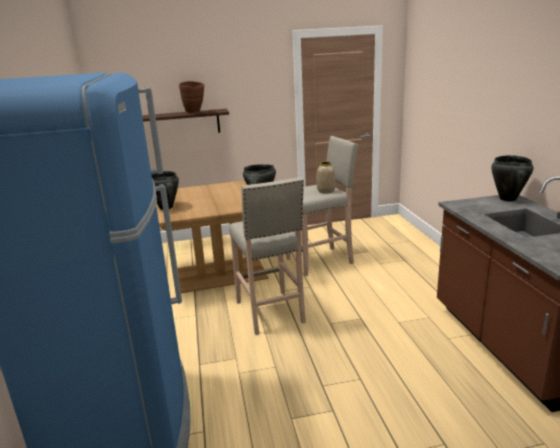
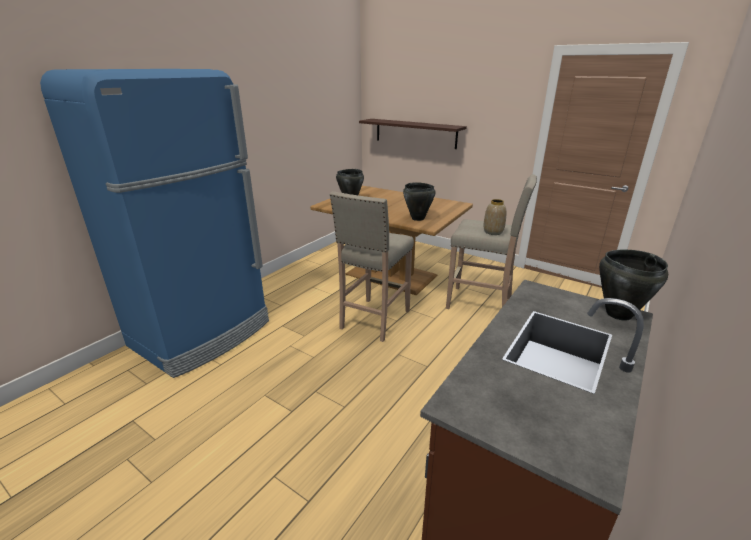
camera: 45 degrees right, 5 degrees up
(195, 113) = (430, 125): brown vase -> none

